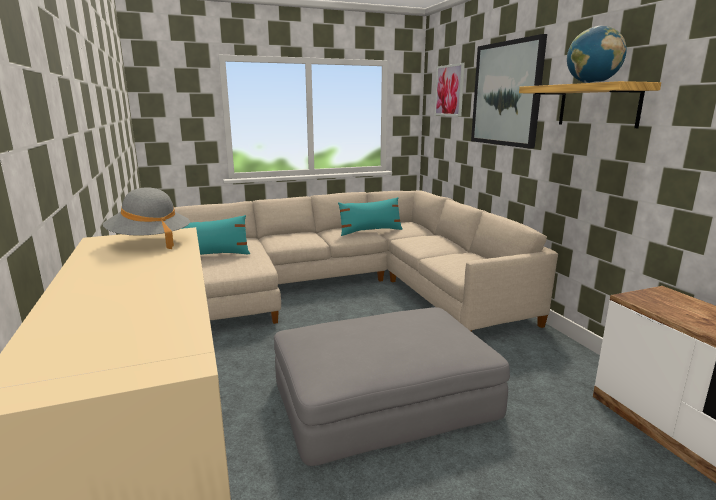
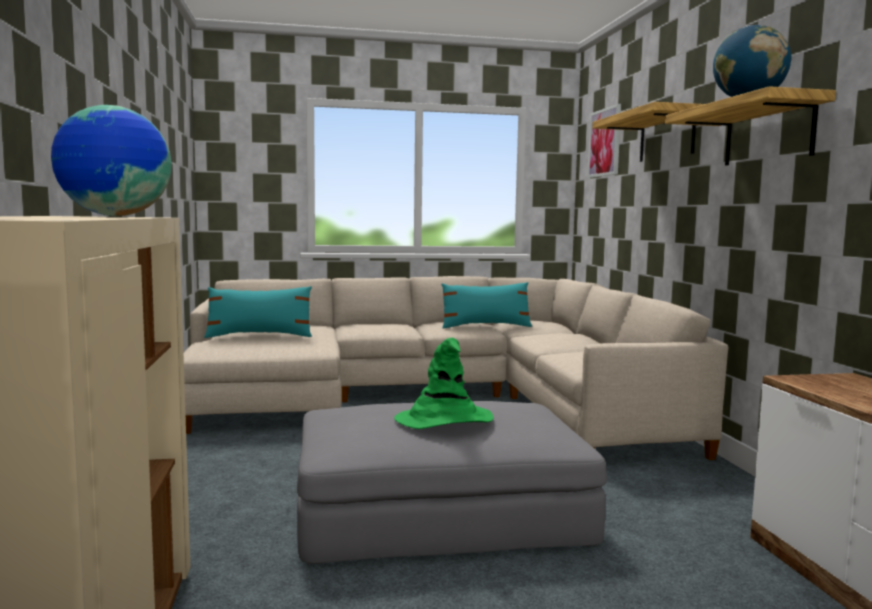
camera: 10 degrees right, 10 degrees down
(150, 242) = (115, 216): grey hat -> globe
(390, 340) = (444, 420): none -> green hat
(506, 94) = (666, 136): picture -> shelf

